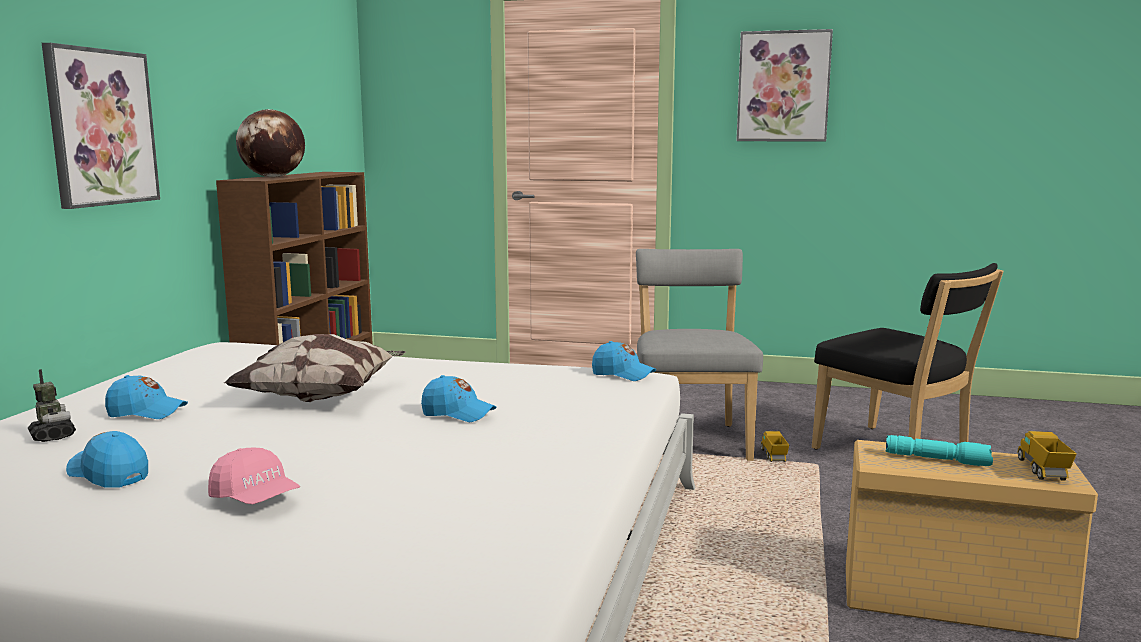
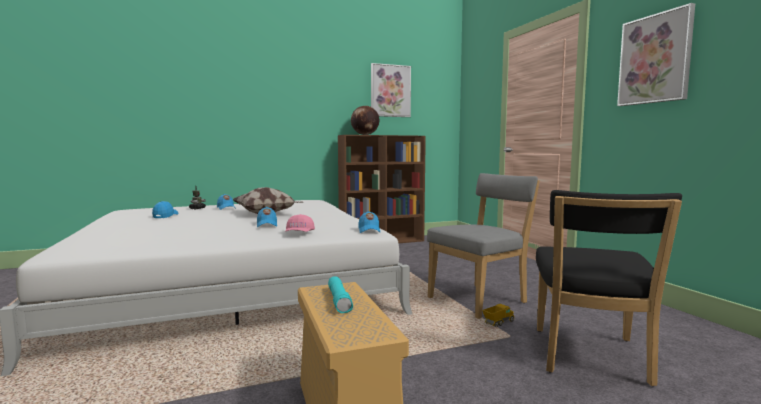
camera: 55 degrees right, 5 degrees down
(101, 127) = (281, 112): picture -> picture (390, 91)
(256, 499) = (148, 225): pink cap -> pink cap (299, 234)
(1042, 471) = (354, 330): toy truck -> none

